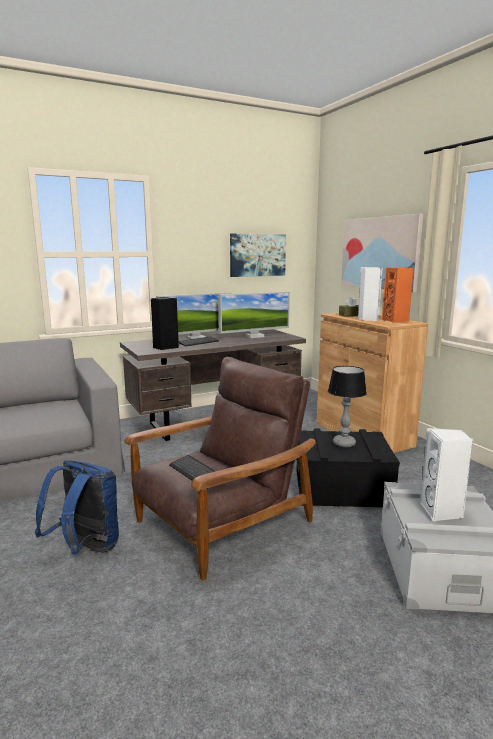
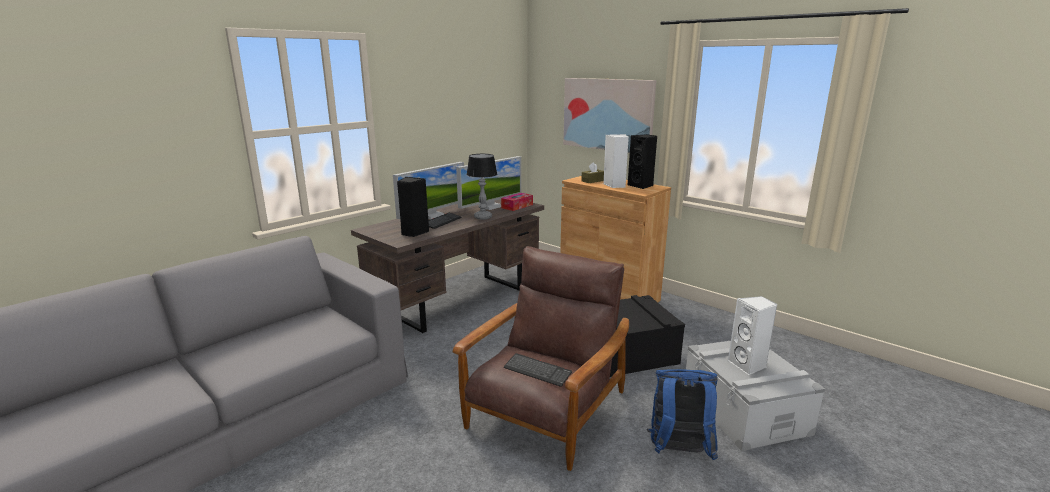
camera: 20 degrees left, 5 degrees up
(86, 548) = (435, 469): blue backpack -> blue backpack (678, 452)
(257, 255) = (475, 115): picture -> none
(279, 337) = (517, 206): none -> tissue box
(344, 443) = (627, 312): table lamp -> table lamp (483, 217)
(396, 320) = (641, 186): orange speaker -> black speaker

